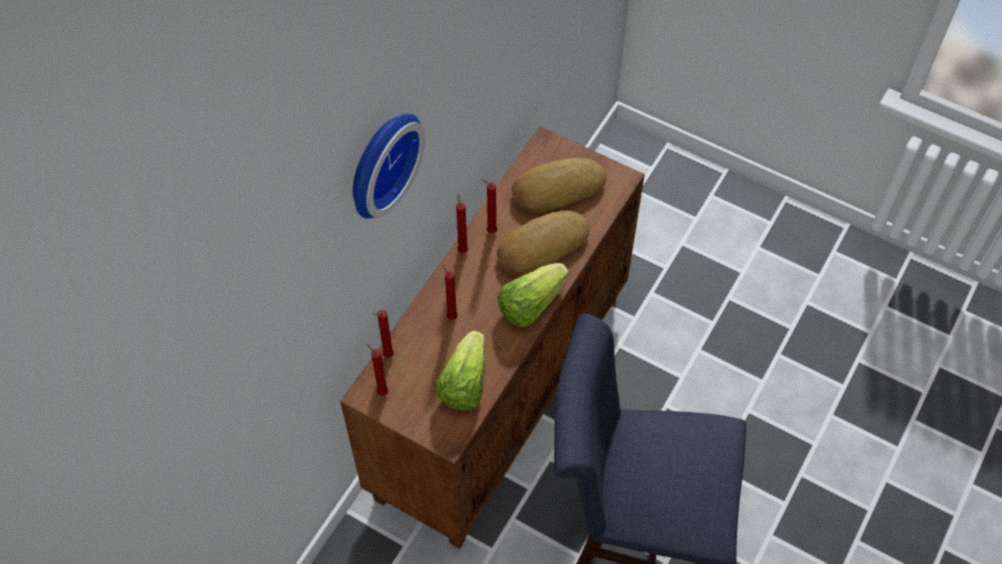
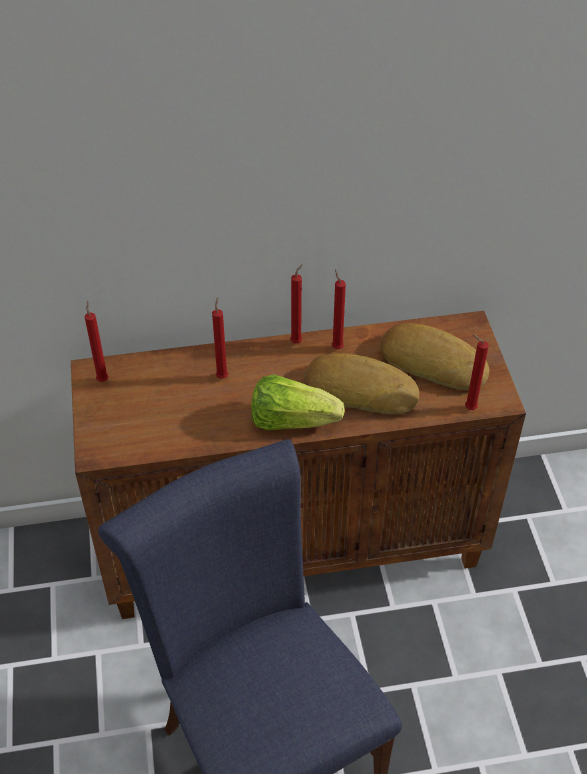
camera: 50 degrees right, 10 degrees down
(379, 161) = (179, 118): wall clock -> none
(386, 356) = (141, 361): red candle -> red candle (468, 408)
(464, 383) = (163, 427): lettuce -> none

